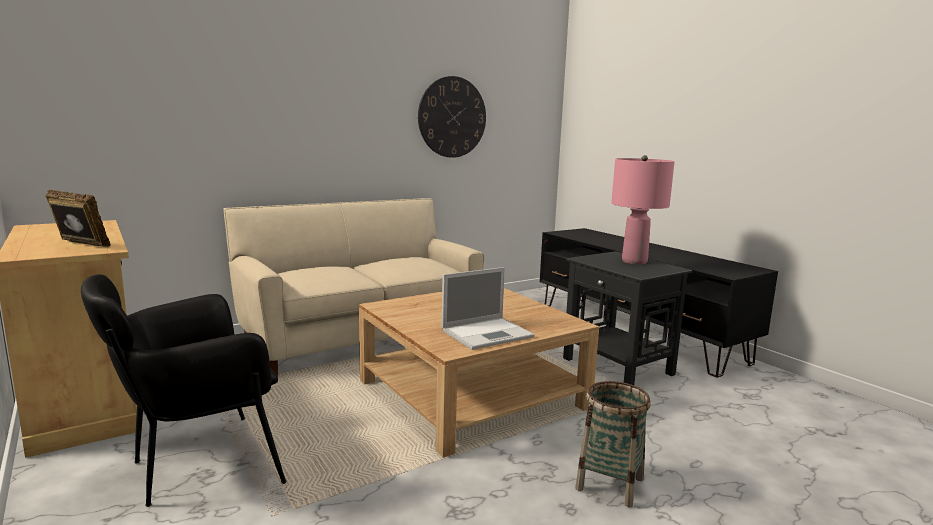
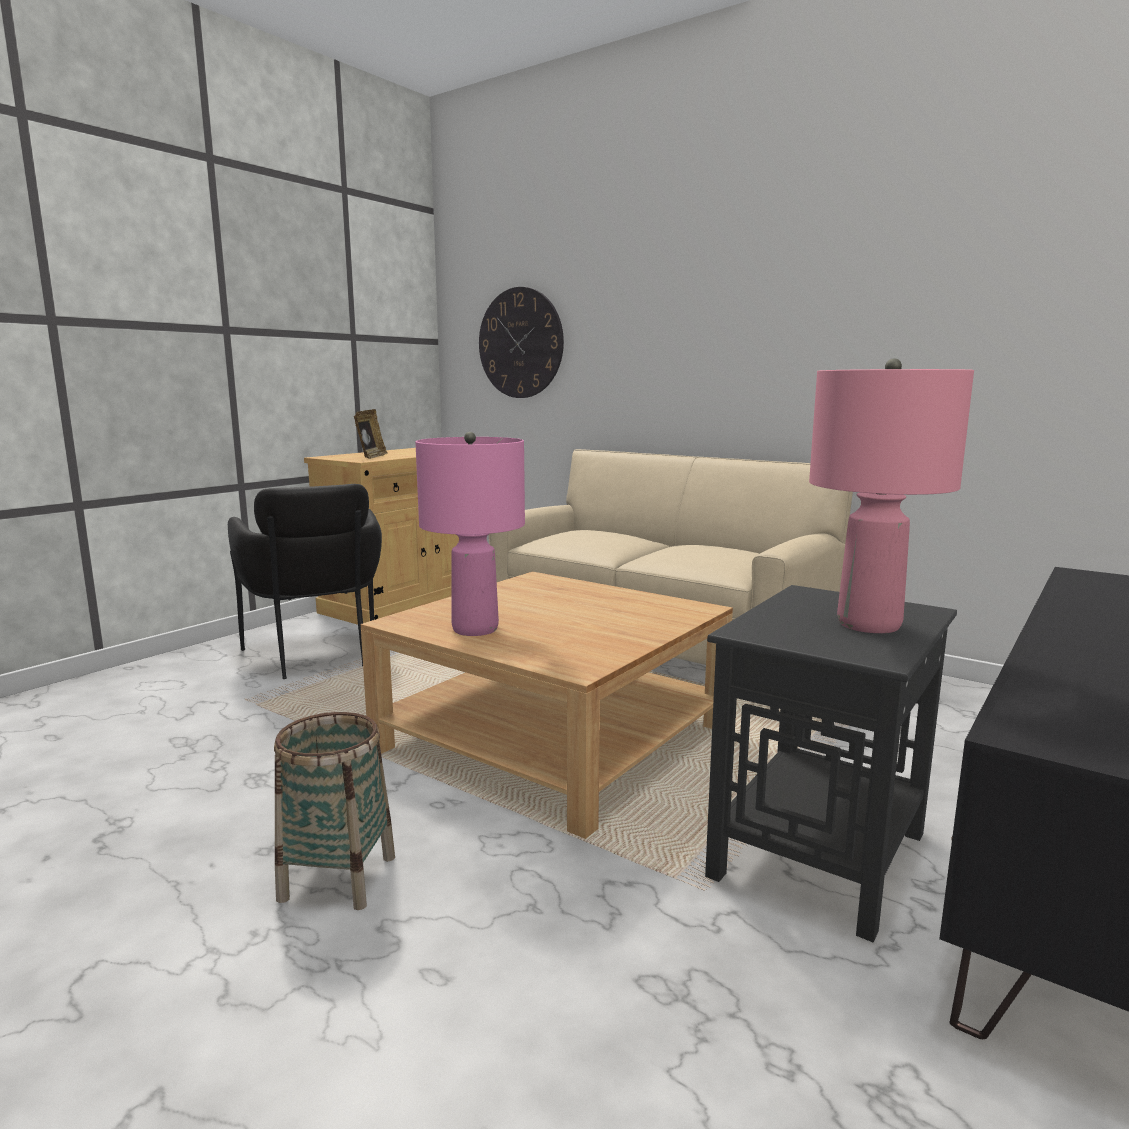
camera: 70 degrees right, 0 degrees up
(198, 467) = (318, 658): black armchair -> black armchair turned 150 degrees counterclockwise
(452, 117) = (922, 319): wall clock -> wall clock (520, 343)
(488, 333) = (476, 629): laptop -> pink table lamp

